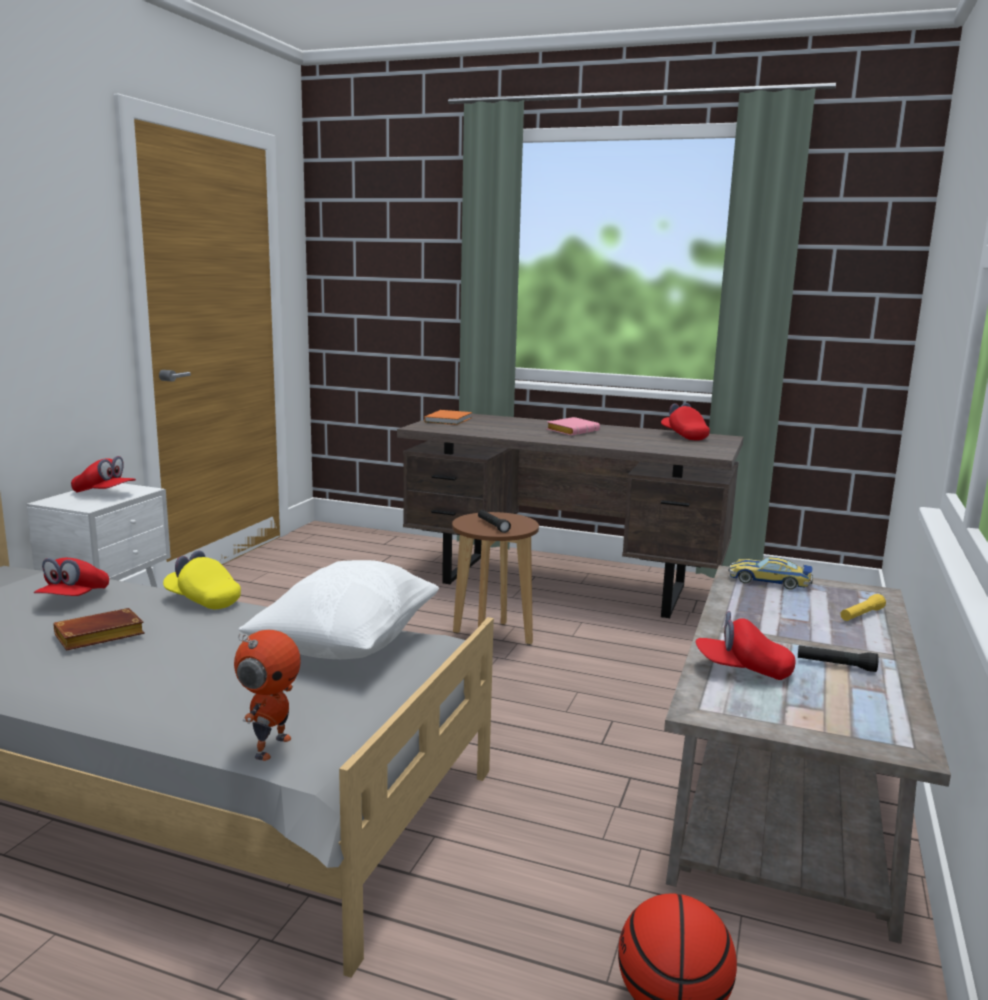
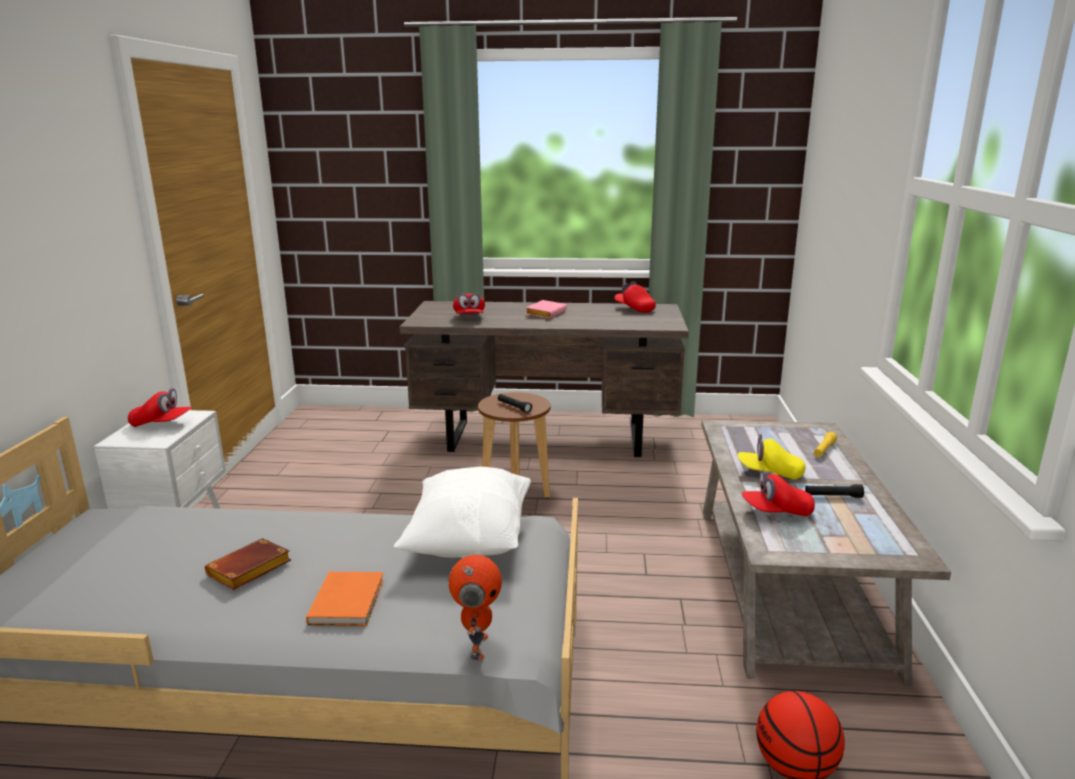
camera: 15 degrees left, 5 degrees up
(73, 598) = (193, 534): red cap -> red cap (469, 318)
(203, 600) = (314, 517): yellow cap -> yellow cap (769, 473)
(449, 419) = (435, 310): orange book -> orange book (349, 600)
(769, 581) = (745, 429): toy car -> none

